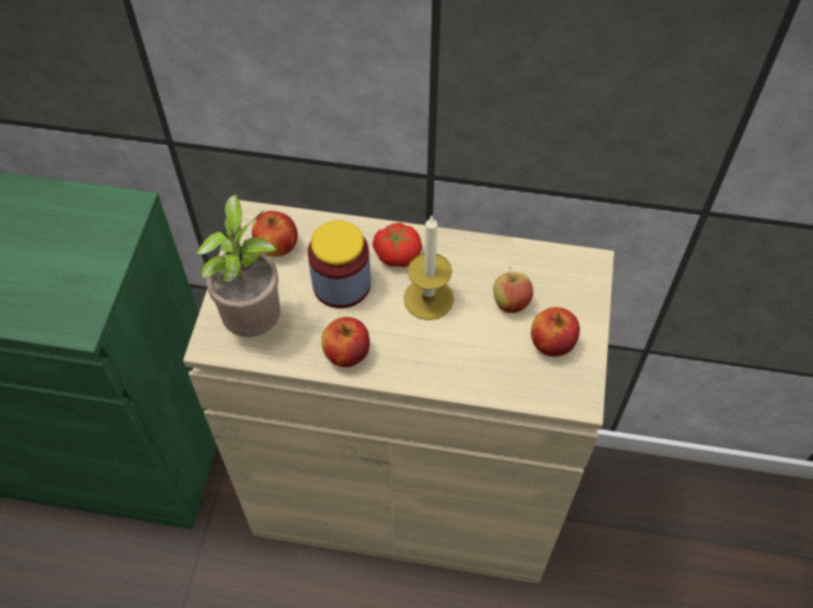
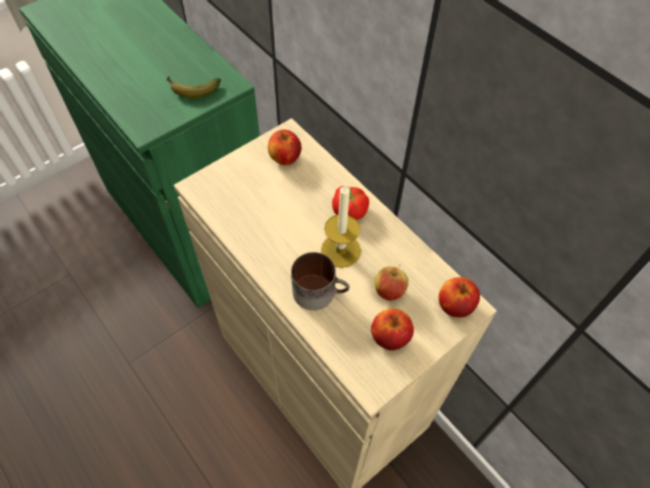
camera: 40 degrees right, 0 degrees up
(86, 243) = (191, 90): none -> banana
(255, 321) = (230, 191): potted plant -> none
(341, 284) = (298, 205): jar -> none
(346, 354) = (259, 247): apple -> apple (454, 306)
(448, 351) = (320, 291): none -> mug

